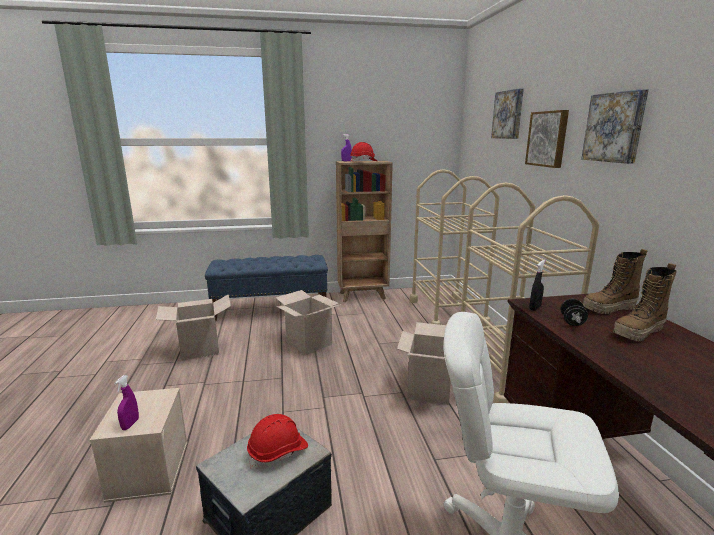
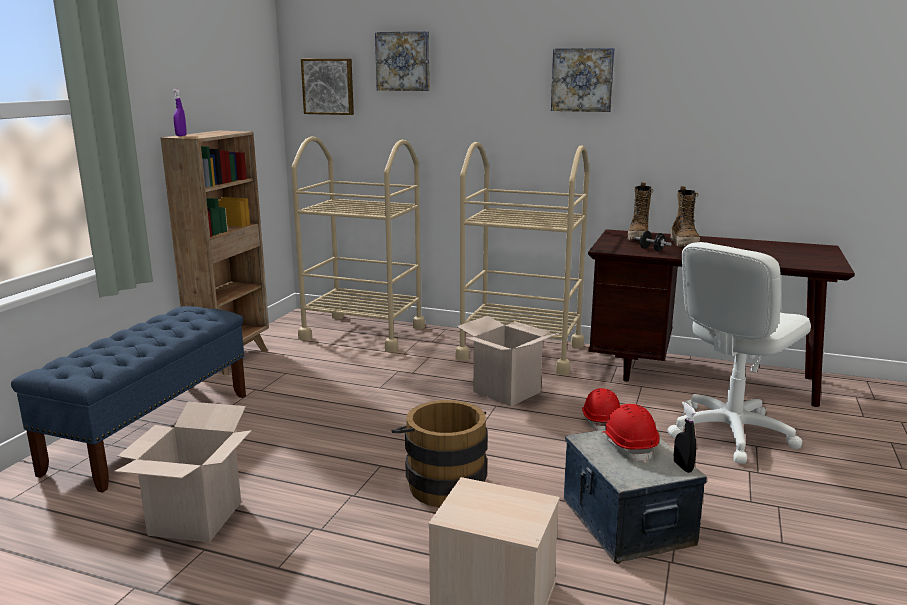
camera: 60 degrees left, 0 degrees up
(130, 424) = (525, 516): purple spray bottle -> none
(275, 405) = (442, 483): none -> brown bucket
(309, 343) = (314, 427): cardboard box -> none
(363, 161) = (213, 134): red hard hat -> red hard hat (601, 420)
(535, 308) = (615, 250): black spray bottle -> black spray bottle (683, 467)
(548, 139) = (486, 90): picture -> picture (328, 86)

